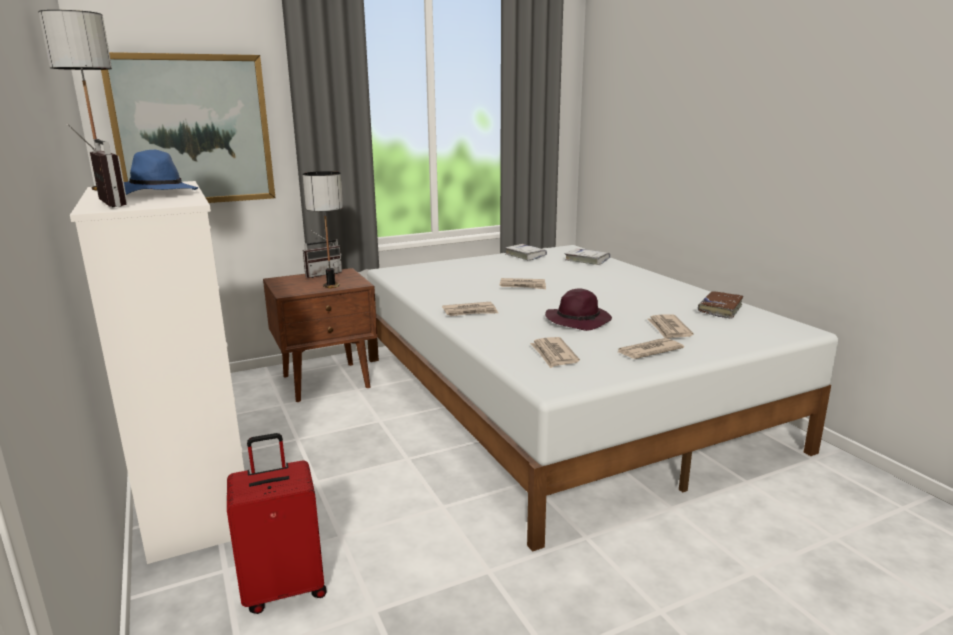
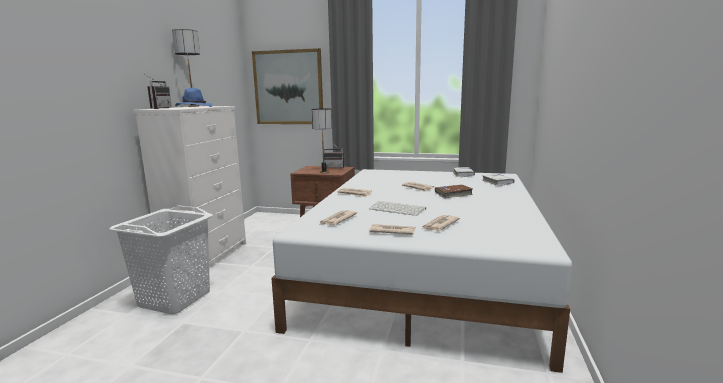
camera: 40 degrees right, 5 degrees down
(284, 588) = (175, 299): red suitcase -> white laundry basket
(579, 320) = (398, 209): purple hat -> keyboard
(720, 309) = (512, 224): brown book -> brown book (453, 194)

